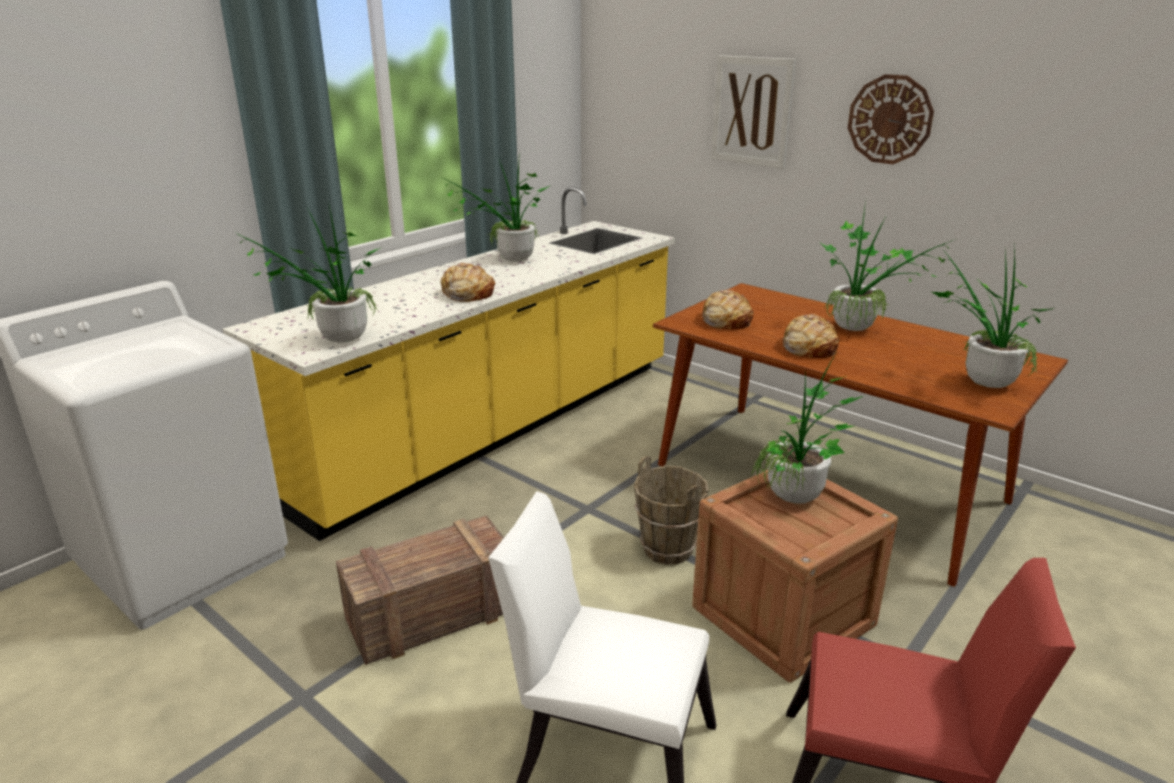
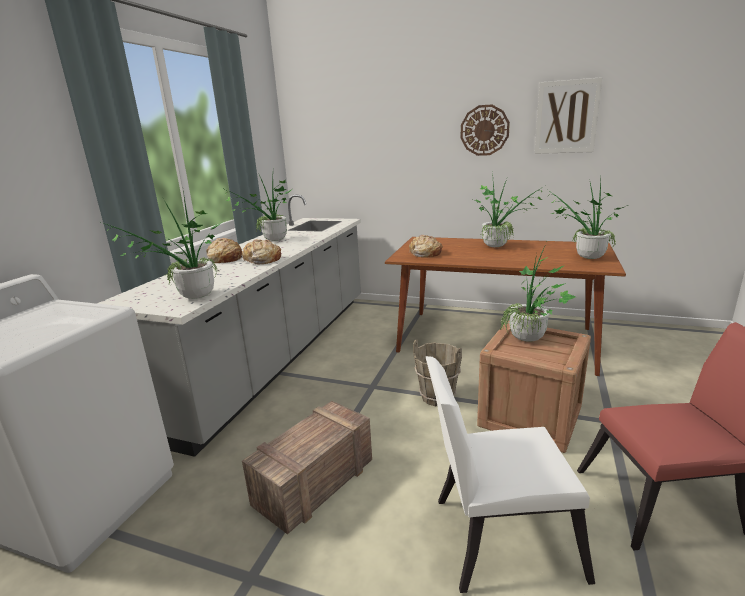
camera: 20 degrees left, 5 degrees down
(493, 428) = (278, 354): yellow counter -> grey counter
(752, 111) = (400, 136): picture -> picture (566, 117)
(808, 347) = (483, 258): bread -> bread (225, 258)

